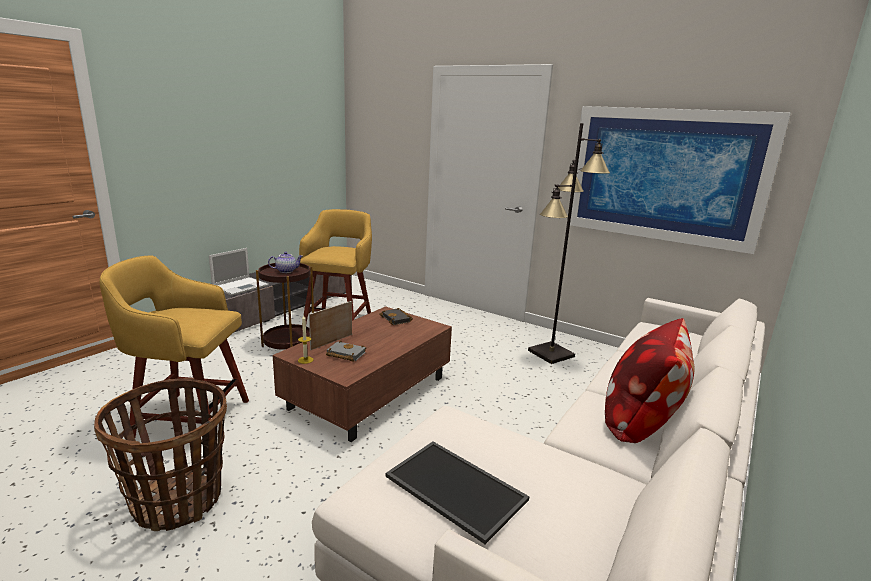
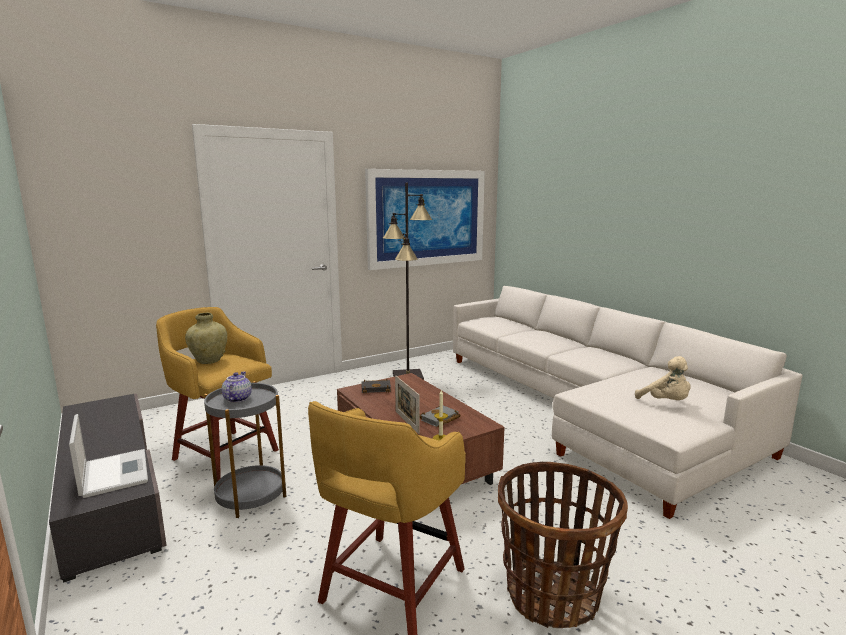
camera: 65 degrees left, 5 degrees down
(288, 343) = (250, 496): brown side table -> grey side table
(335, 248) = (209, 360): none -> beige vase
(453, 488) = (666, 402): tray -> beige plush toy
(641, 420) = (594, 351): pillow -> none

